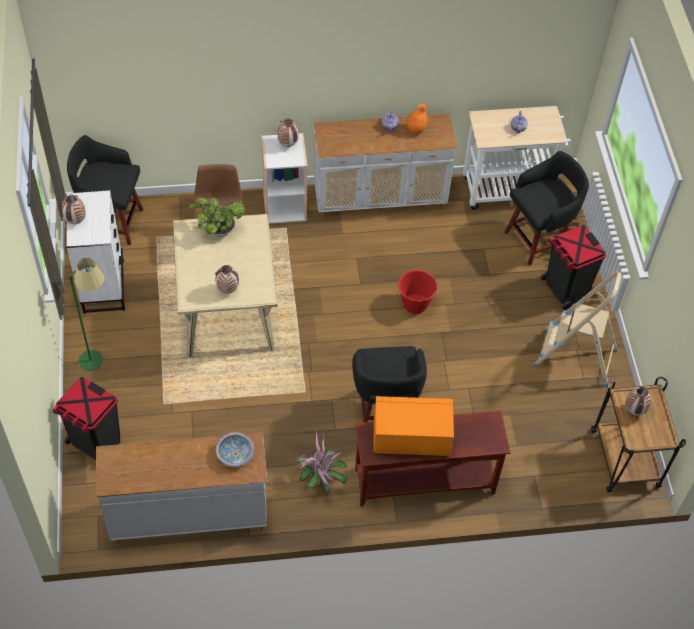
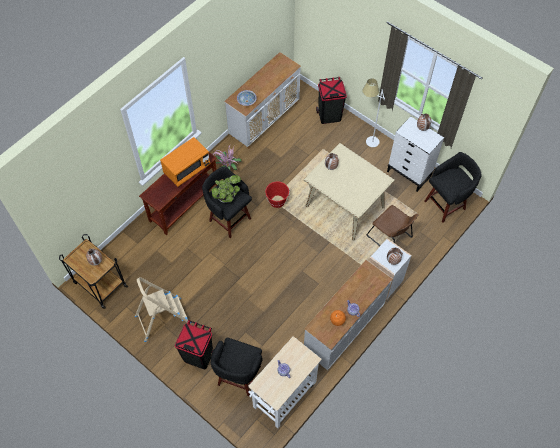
camera: 140 degrees right, 5 degrees up
(101, 363) = (367, 143): green floor lamp -> white floor lamp
(218, 230) = (369, 191): potted plant -> potted plant (227, 197)
(415, 304) = (266, 282): red bucket -> red bucket (277, 201)

